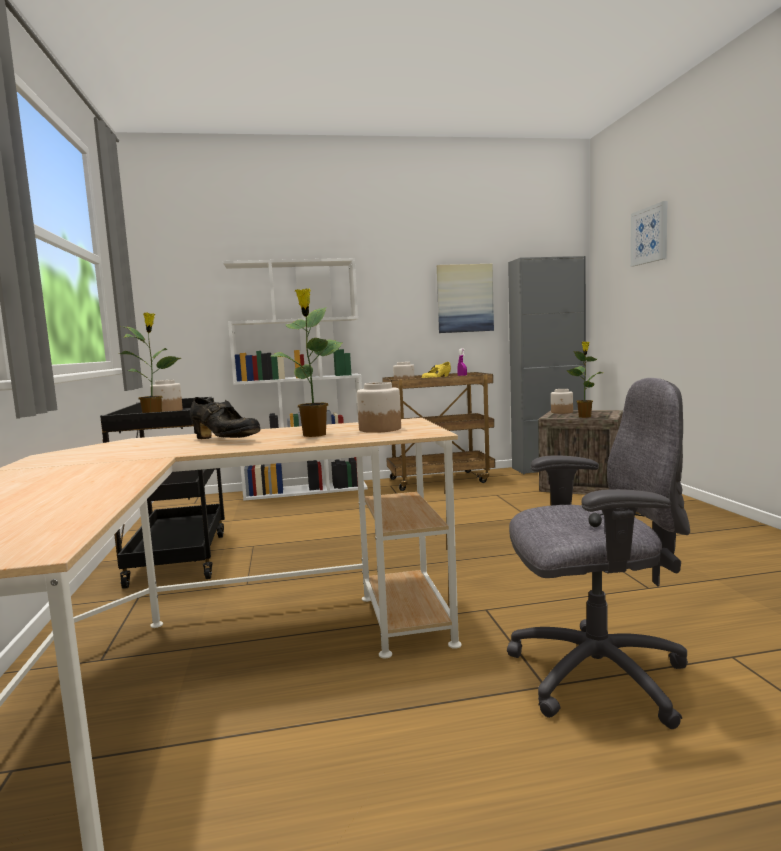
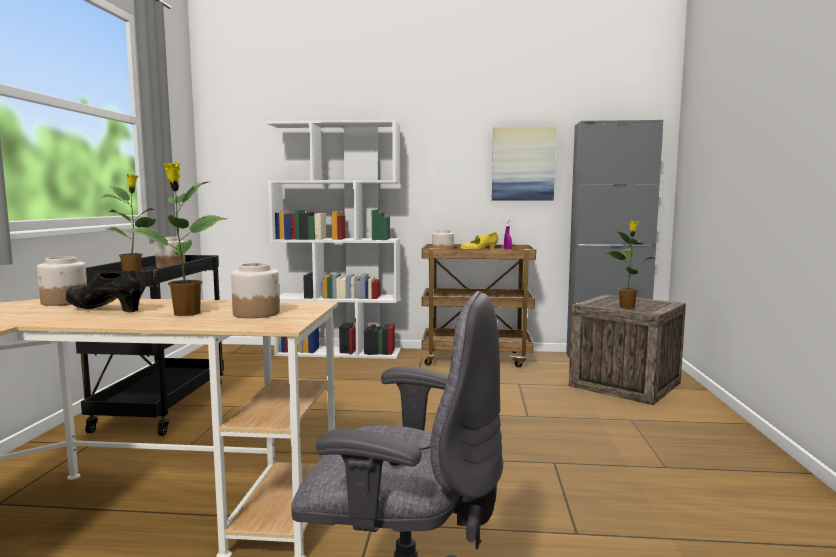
camera: 15 degrees right, 0 degrees up
(225, 440) = (106, 310): black shoe -> black shoe turned 150 degrees clockwise
(562, 412) = (611, 298): jar -> jar (64, 302)
(649, 235) = (729, 97): picture -> none

